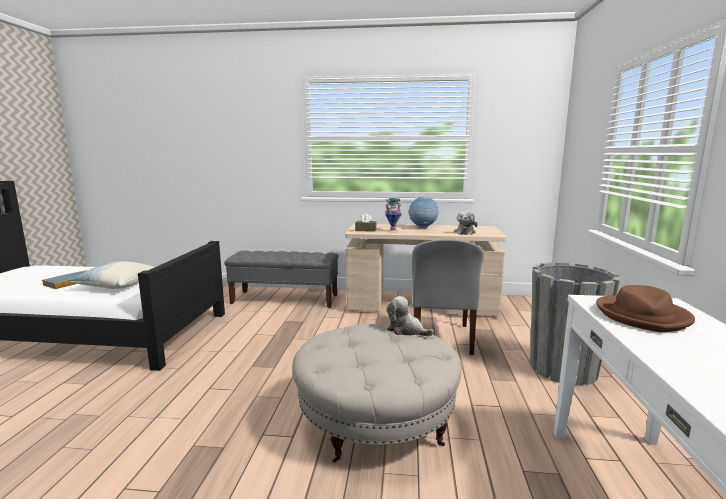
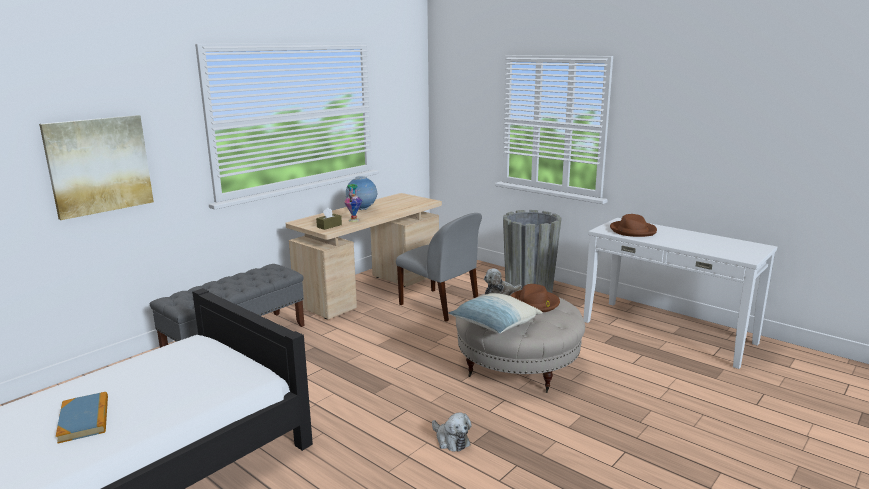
camera: 55 degrees left, 5 degrees up
(117, 285) = (173, 388): pillow -> pillow (494, 325)
(231, 156) = (99, 165): none -> picture
(401, 351) = (534, 303): none -> brown hat
(465, 232) = (405, 205): plush toy -> plush toy (451, 440)

